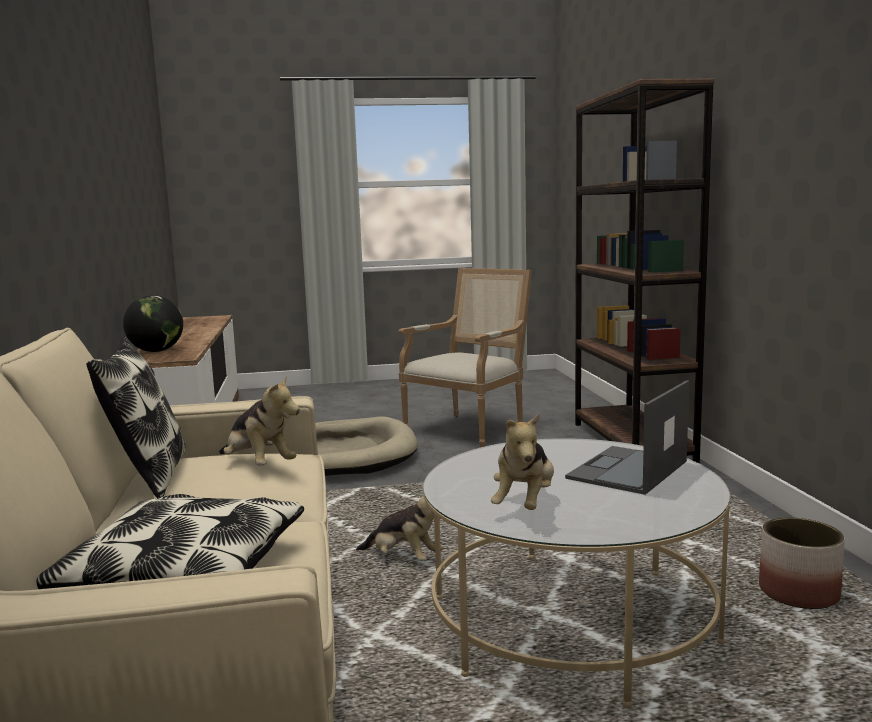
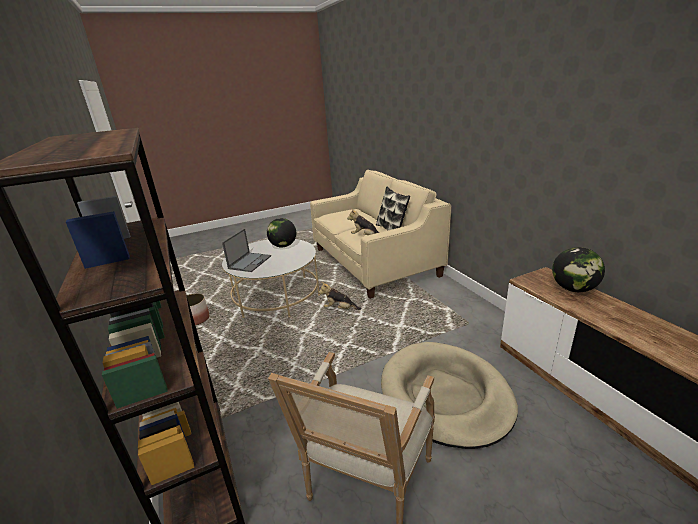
camera: 165 degrees right, 15 degrees up
(183, 572) = (345, 215): pillow -> none
(525, 504) = (283, 246): plush toy -> globe

